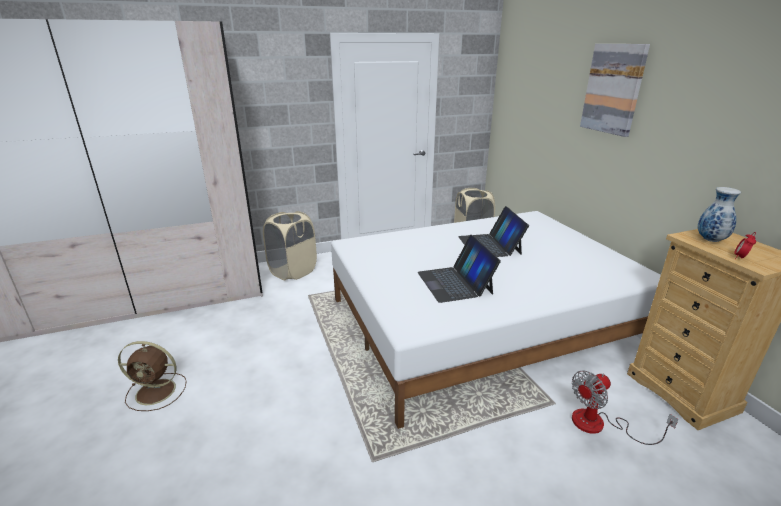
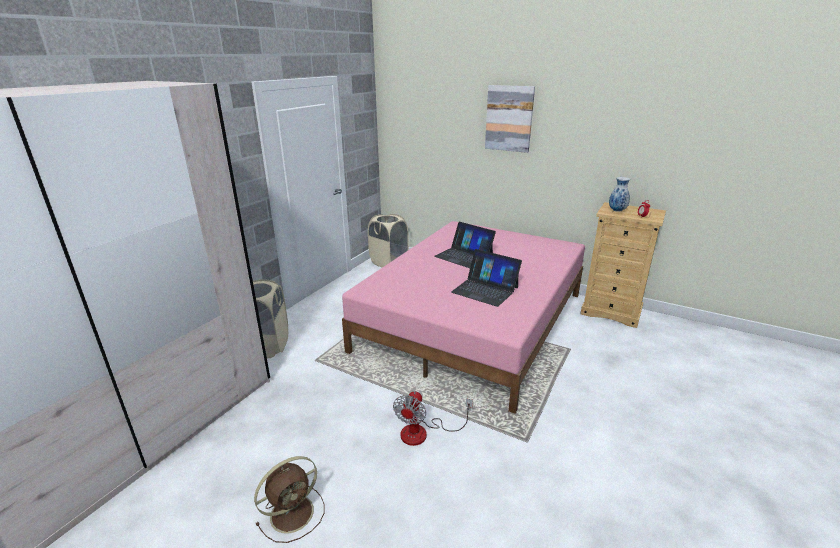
camera: 40 degrees left, 0 degrees up
(480, 324) = (474, 321): white bed -> pink bed
(600, 425) = (601, 348): fan -> fan (423, 433)

